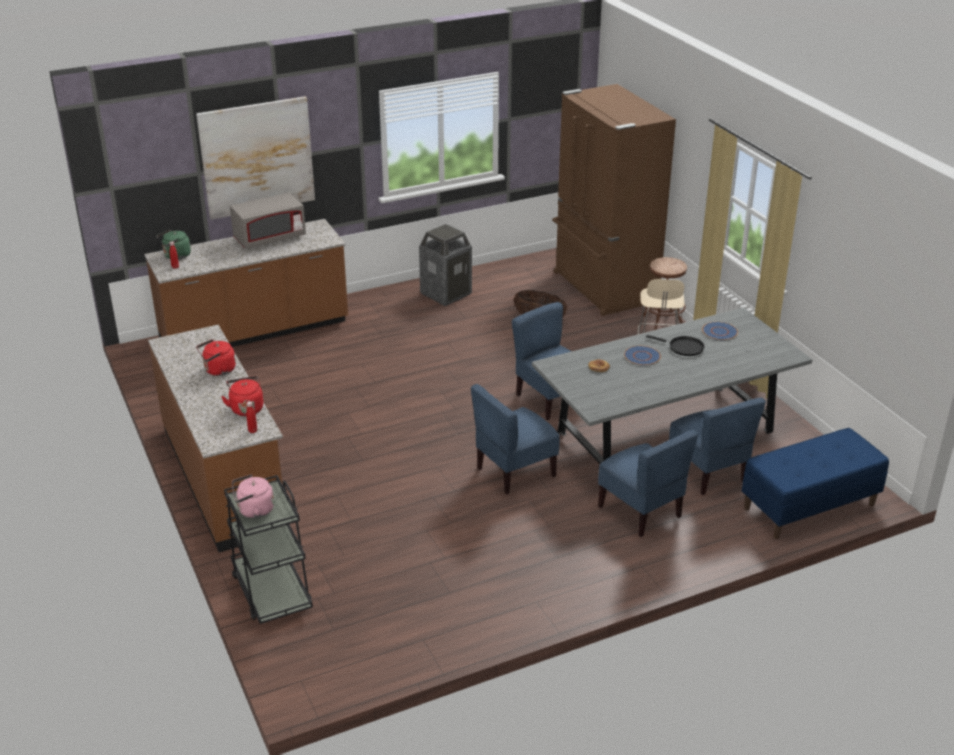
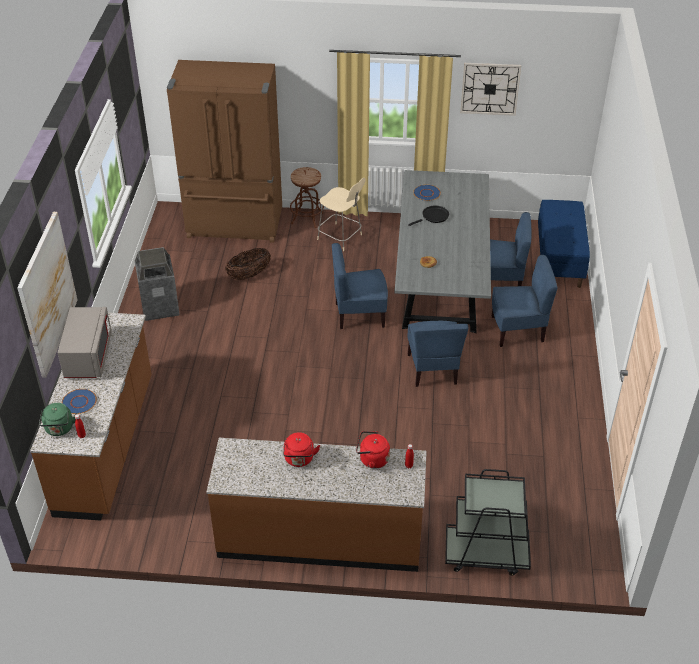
camera: 60 degrees left, 10 degrees up
(253, 510) = (497, 502): pink kettle -> none
(642, 356) = (429, 239): blue plate -> blue plate (79, 402)
(841, 243) = (490, 88): none -> wall clock

